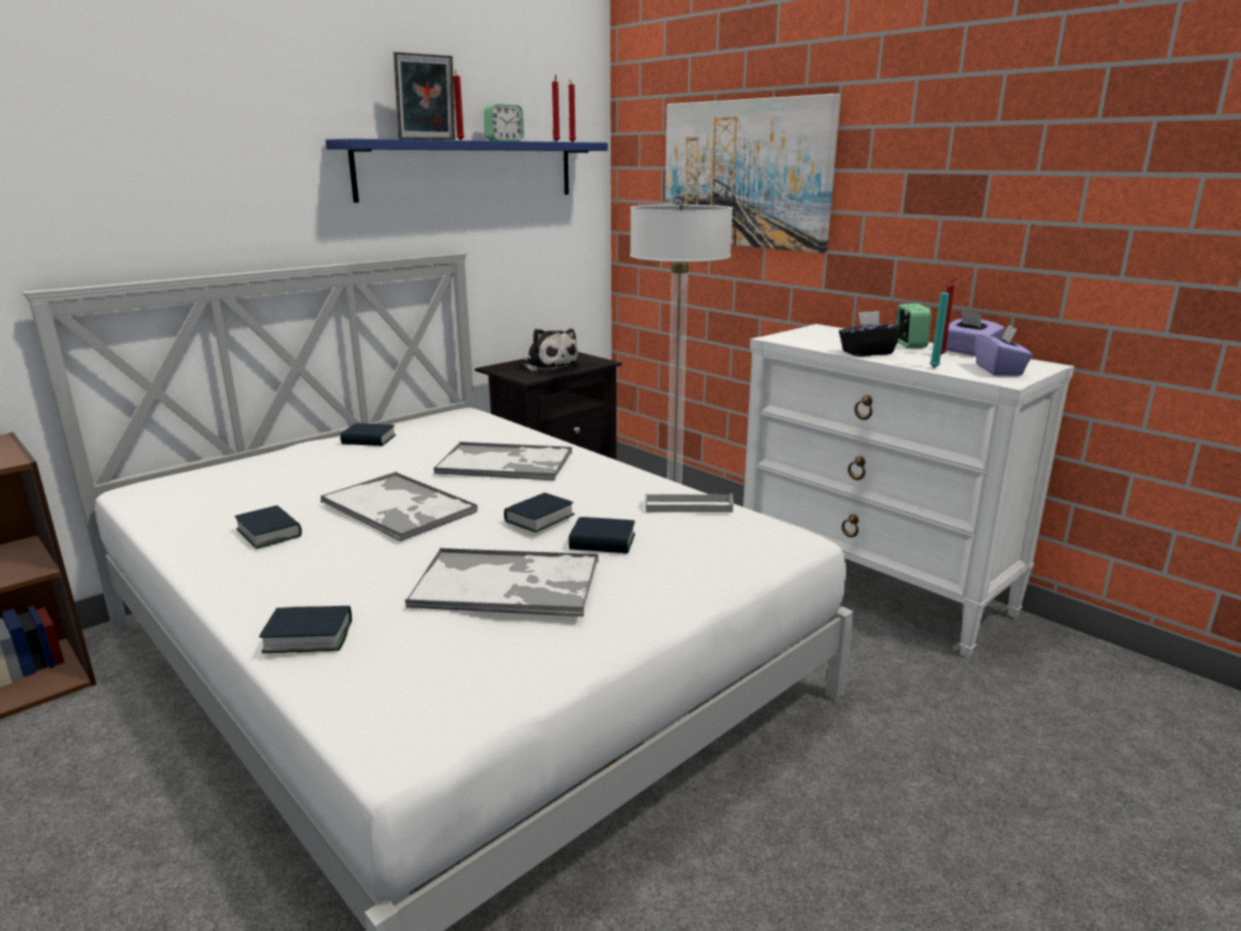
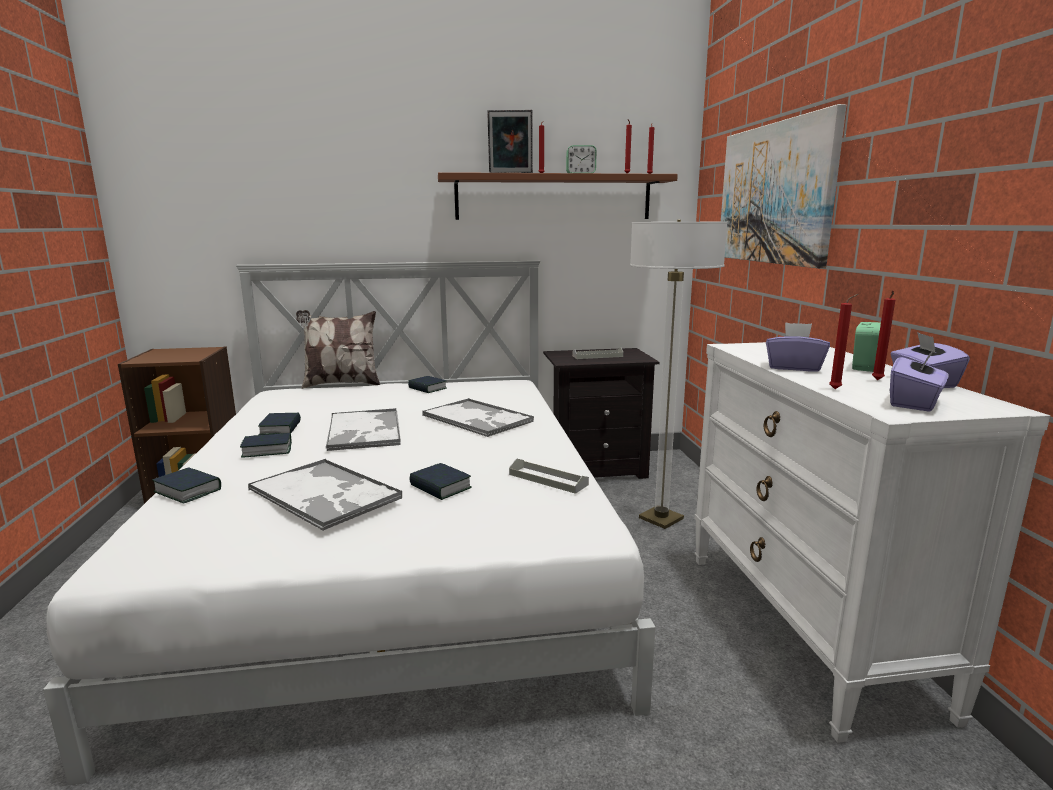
camera: 35 degrees right, 5 degrees down
(225, 457) = (341, 384): none -> pillow
(469, 170) = (554, 197): blue shelf -> brown shelf
(539, 518) = (429, 459): book -> book (267, 450)
(549, 365) = (597, 356): plush toy -> grey tray
(867, 352) = (793, 367): black tissue box -> purple tissue box
(935, 367) = (837, 389): turquoise candle -> red candle

